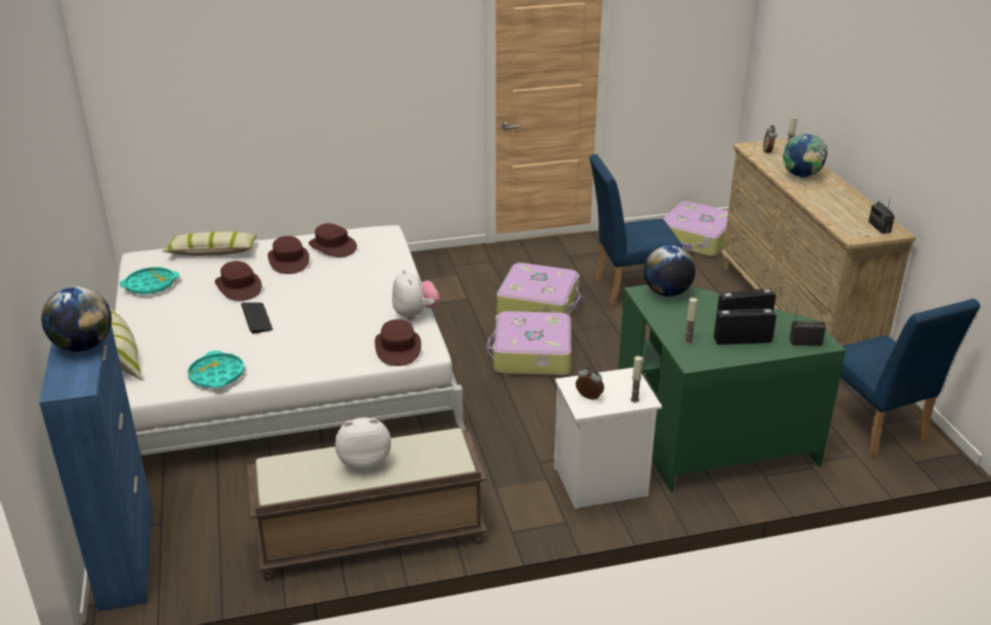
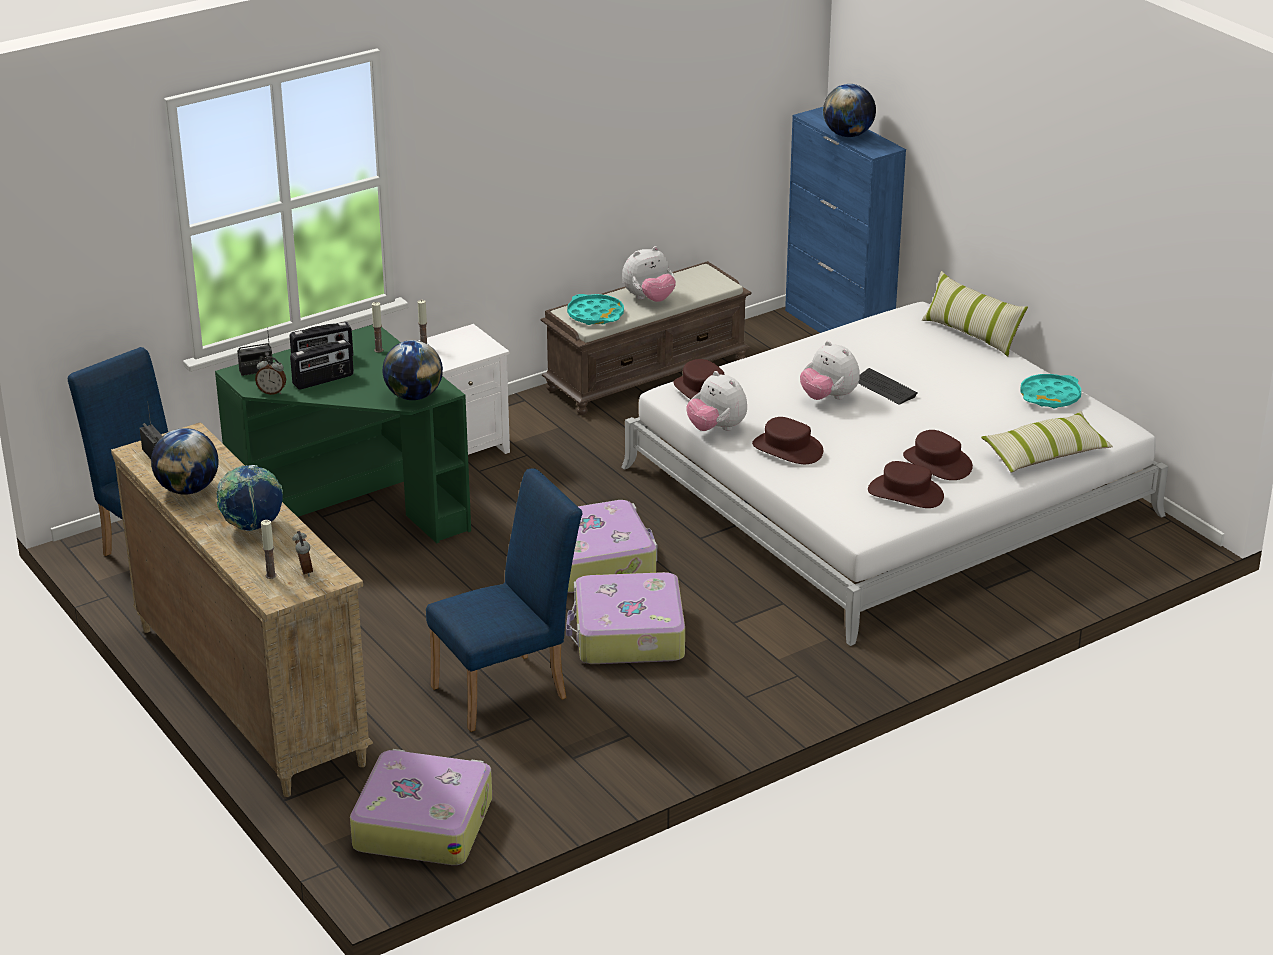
camera: 160 degrees right, 0 degrees up
(217, 375) = (857, 336): turquoise tray -> turquoise tray (595, 315)
(239, 287) = (951, 417): brown hat -> brown hat (787, 449)
(307, 319) = (828, 397): none -> plush toy
(588, 398) = (468, 340): alarm clock -> alarm clock (272, 392)
(849, 202) = (188, 489): none -> globe

